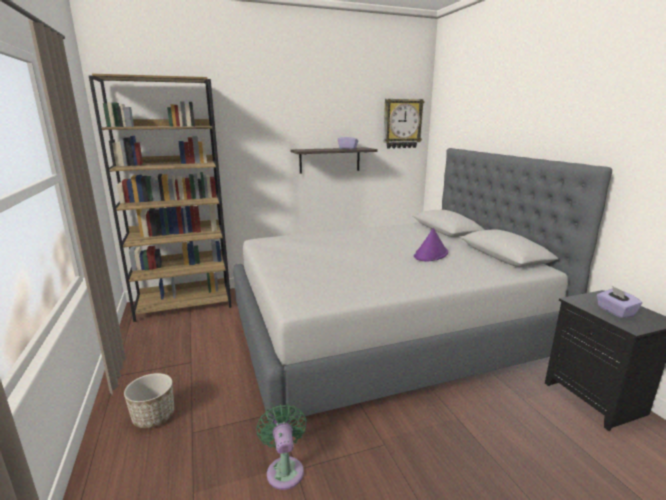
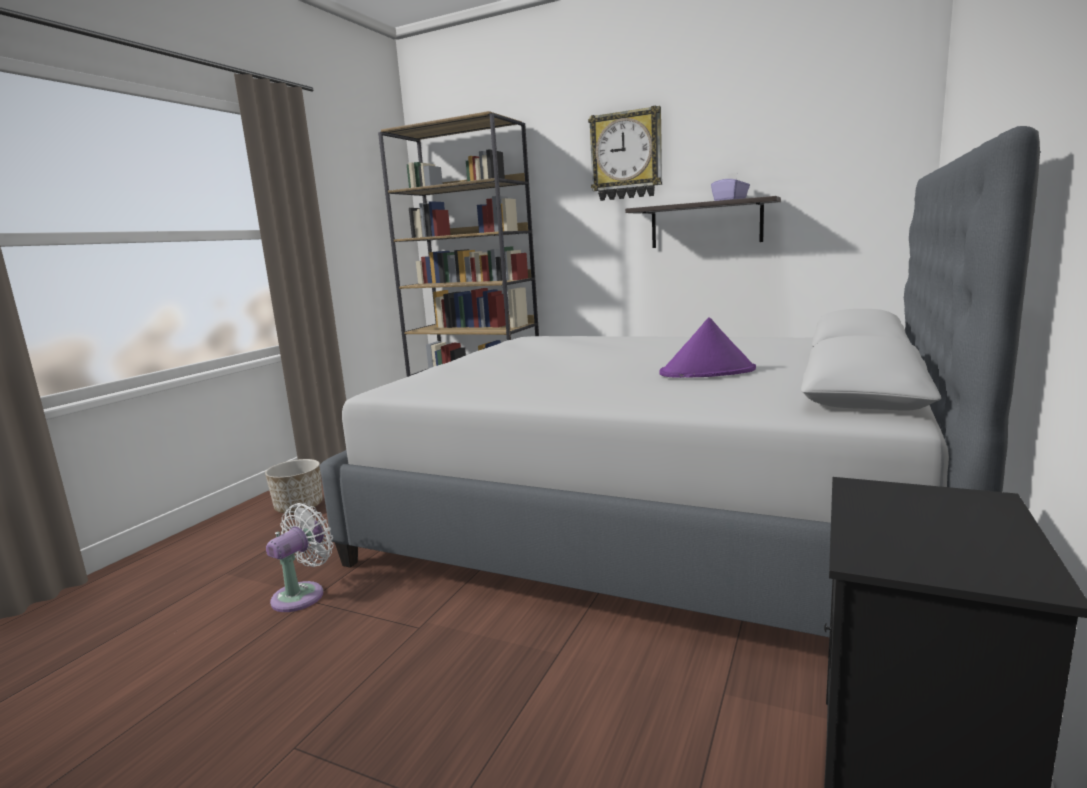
camera: 45 degrees right, 5 degrees down
(285, 469) = (302, 594): green fan -> white fan
(402, 124) = (863, 144): wall clock -> wall clock (626, 155)
(615, 311) = (913, 527): purple tissue box -> none

